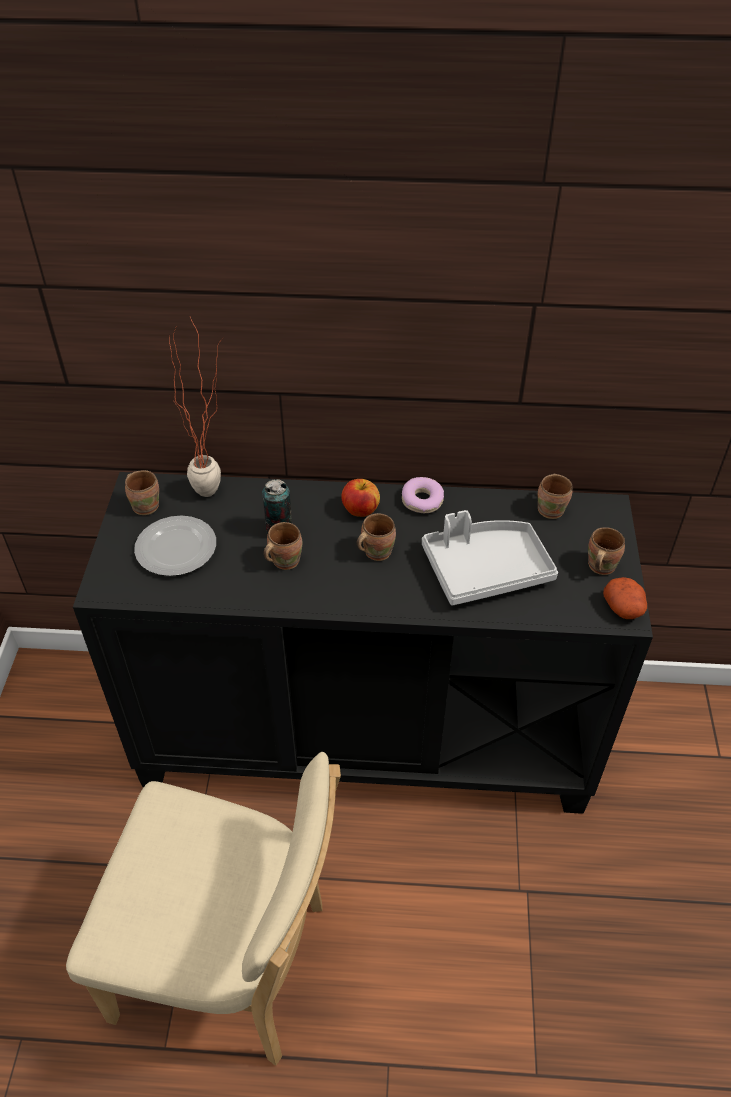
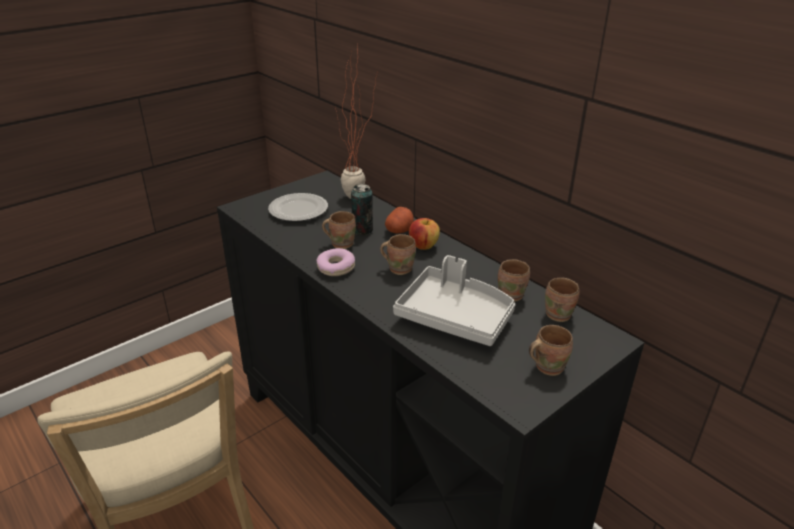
camera: 45 degrees right, 15 degrees down
(146, 505) = (315, 187): brown mug -> brown mug (512, 294)
(422, 501) = (470, 262): donut -> donut (336, 268)
(624, 608) = (527, 402): potato -> potato (399, 230)

